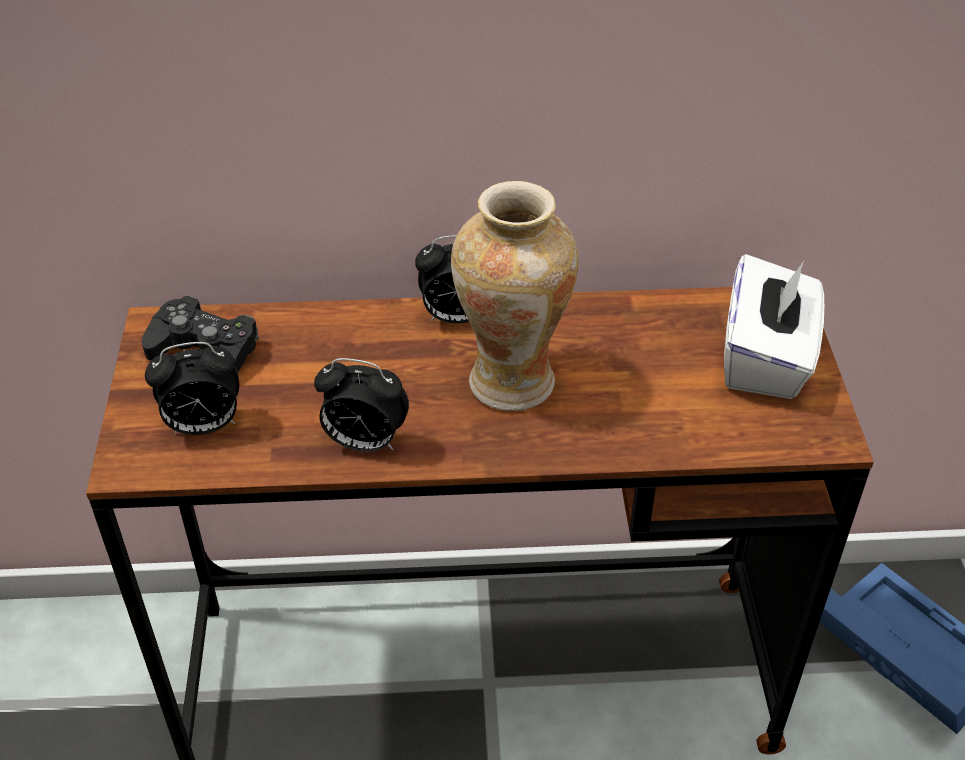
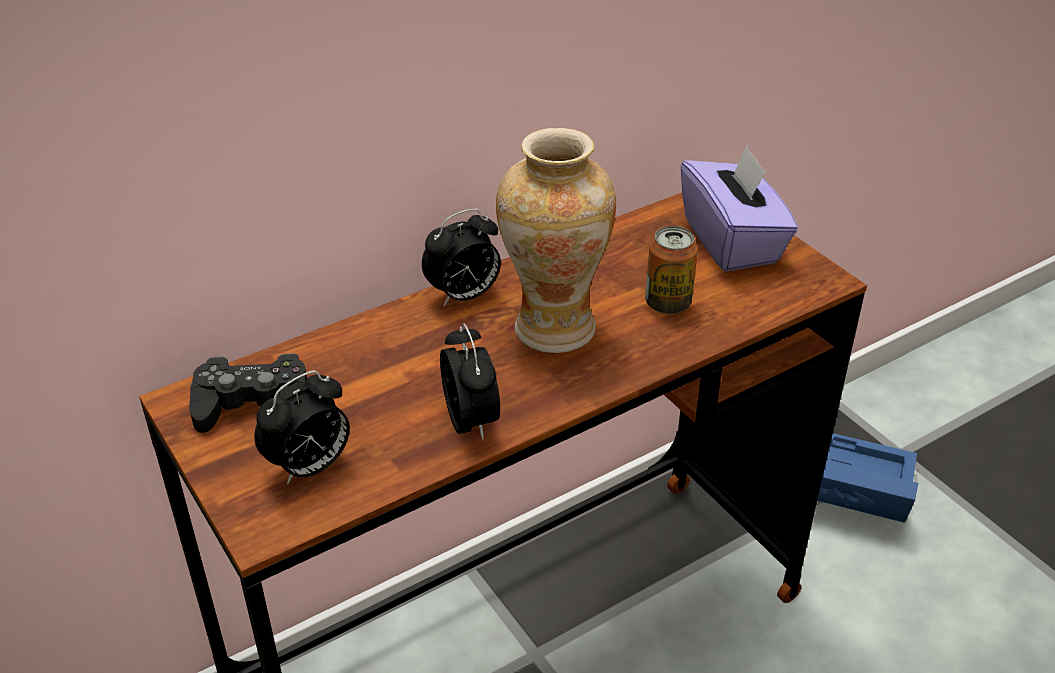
camera: 30 degrees left, 5 degrees down
(364, 442) = (471, 422): alarm clock -> alarm clock turned 90 degrees counterclockwise
(641, 399) = (668, 303): none -> can
(766, 359) = (732, 241): white tissue box -> purple tissue box

